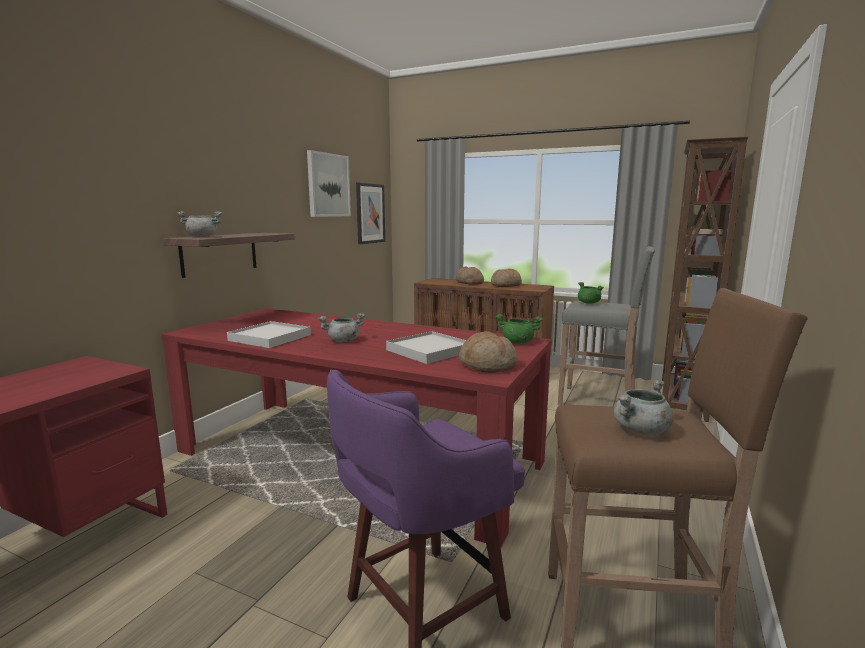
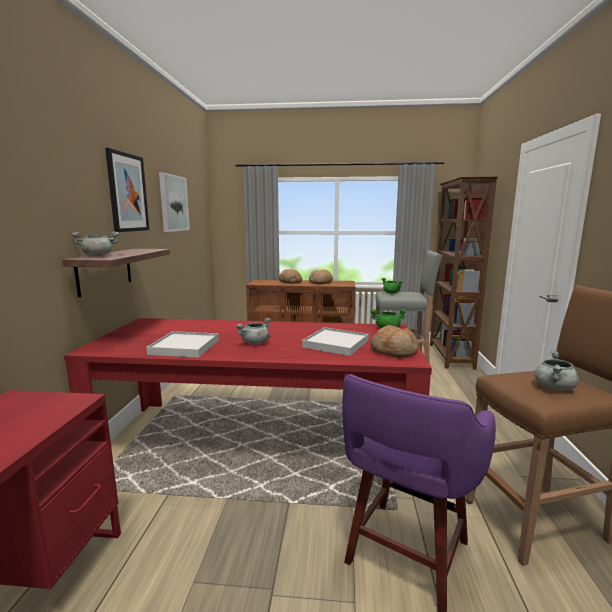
camera: 20 degrees left, 0 degrees up
(370, 213) = (199, 227): picture -> picture (127, 192)

